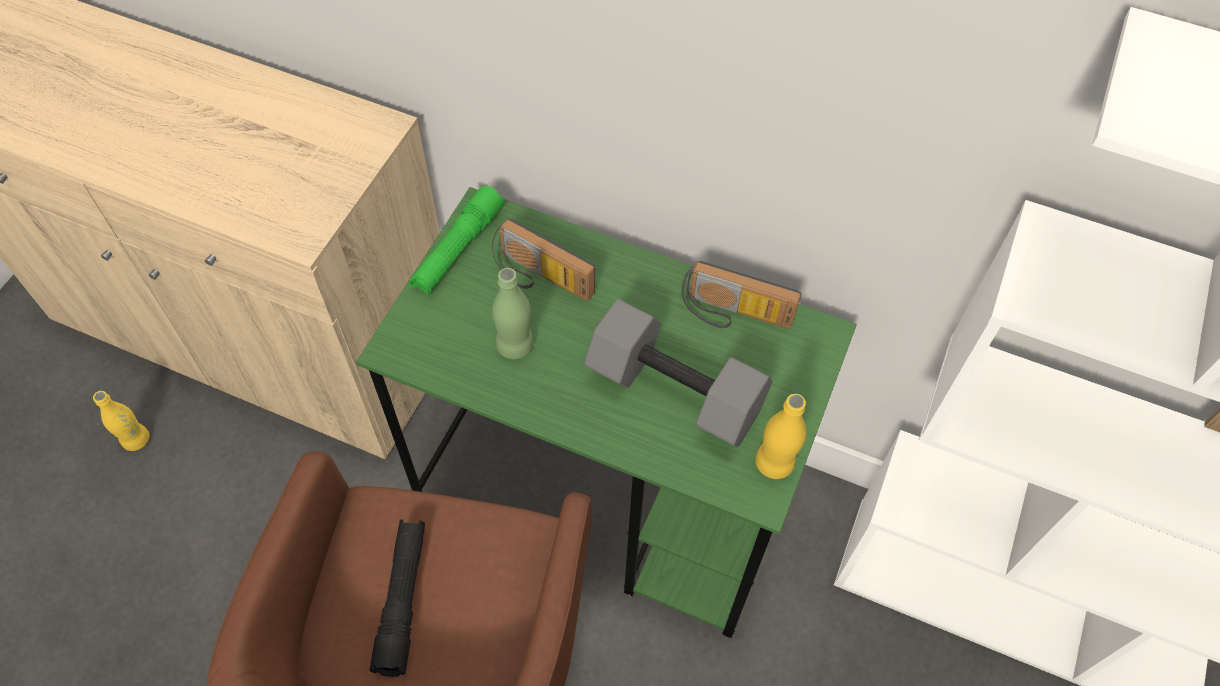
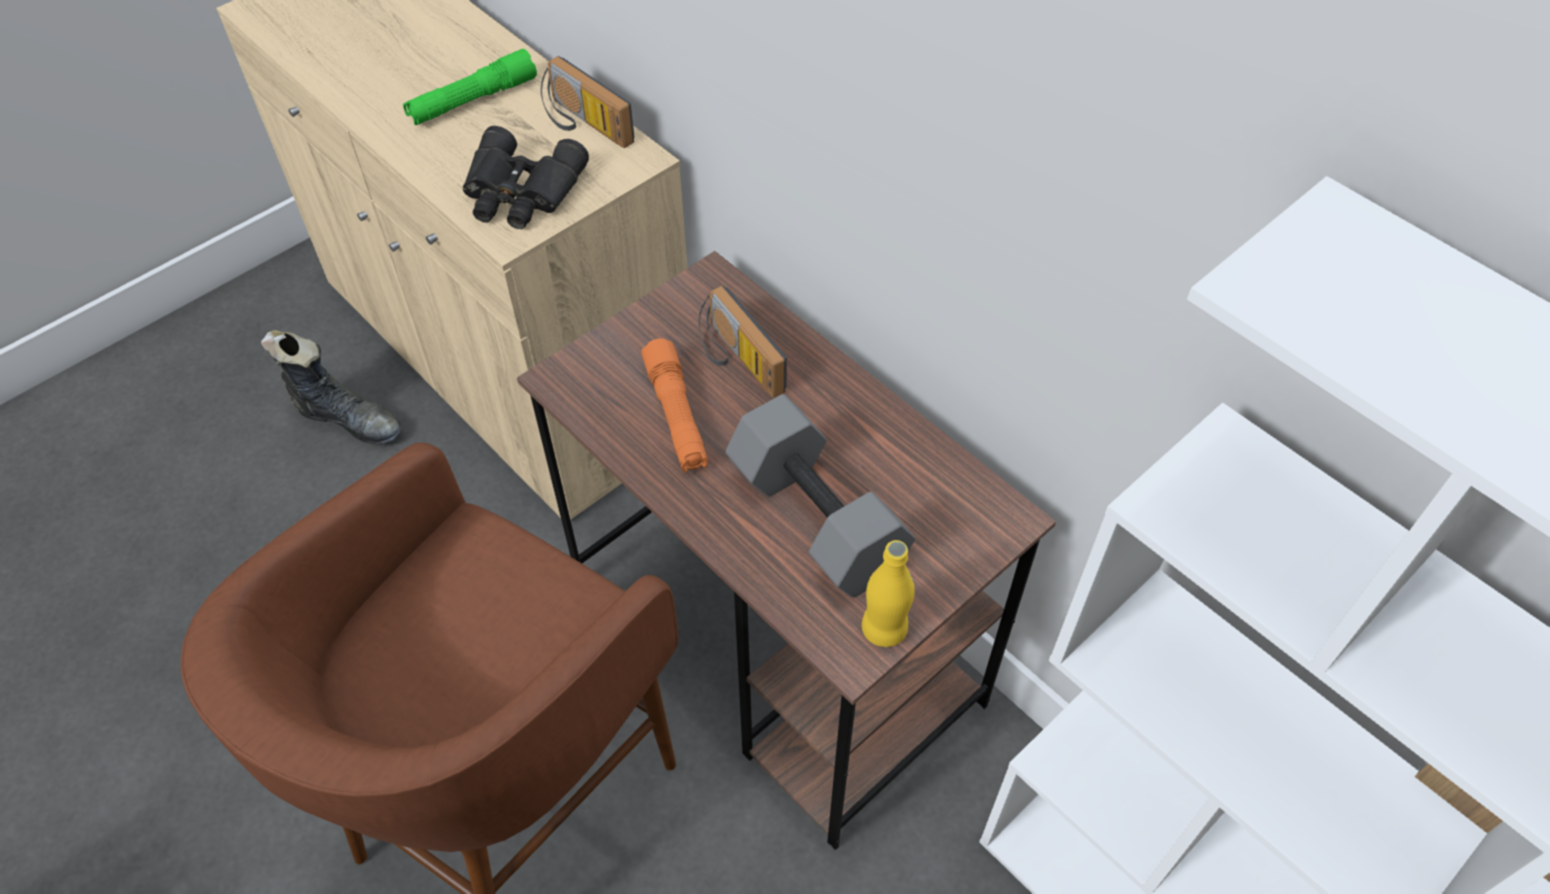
camera: 25 degrees right, 5 degrees down
(136, 440) = (348, 420): yellow bottle -> black boot
(289, 192) = (521, 192): none -> black binoculars
(403, 600) = (450, 622): black flashlight -> none
(458, 249) = (670, 305): green flashlight -> green flashlight (473, 100)
(515, 345) = (676, 416): green bottle -> orange flashlight
(609, 491) = (777, 643): green desk -> brown desk
(734, 315) = (922, 465): radio -> radio (583, 124)

